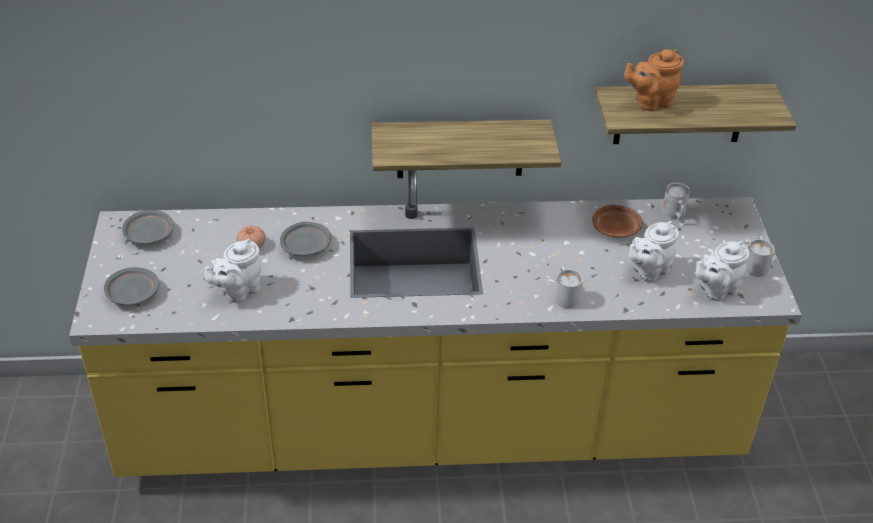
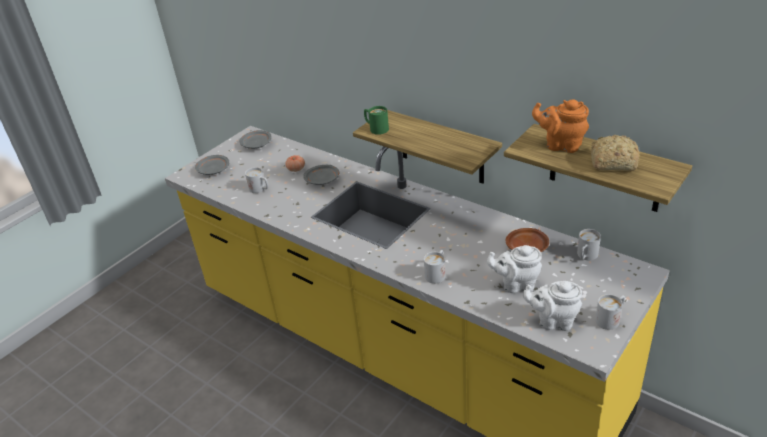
camera: 45 degrees right, 5 degrees down
(238, 291) = (260, 189): white teapot -> white mug
(395, 151) = (376, 128): none -> green mug
(713, 105) = (611, 162): none -> bread

